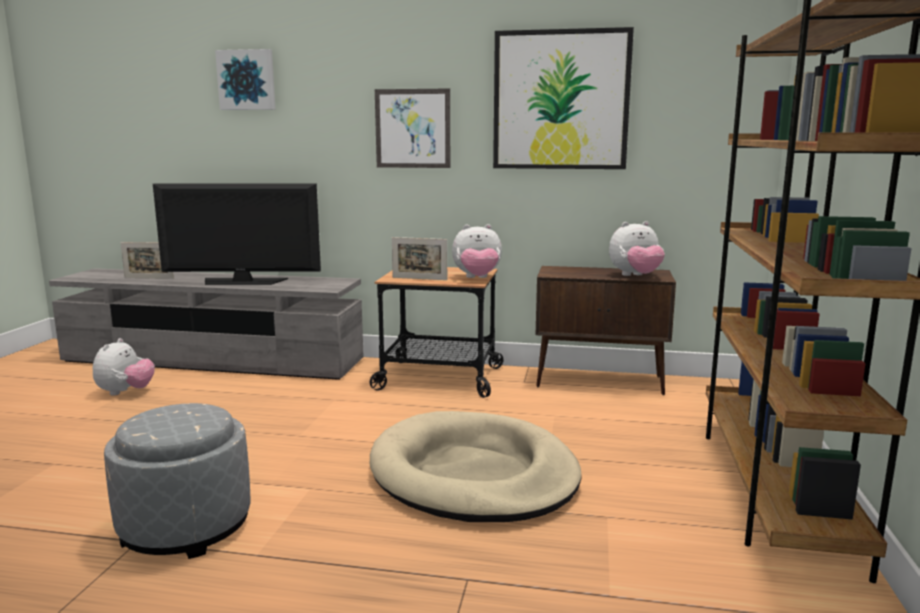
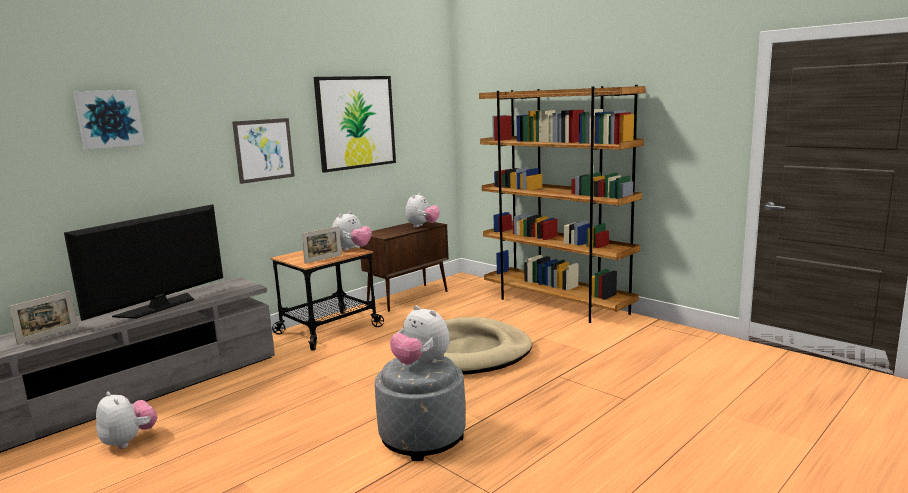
camera: 55 degrees left, 0 degrees up
(180, 419) = (421, 363): none -> plush toy

